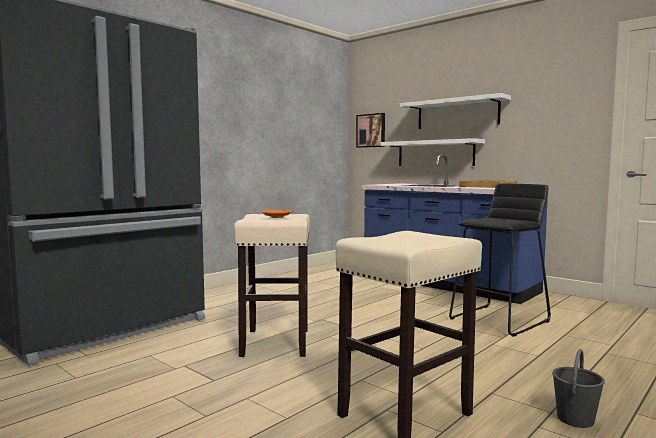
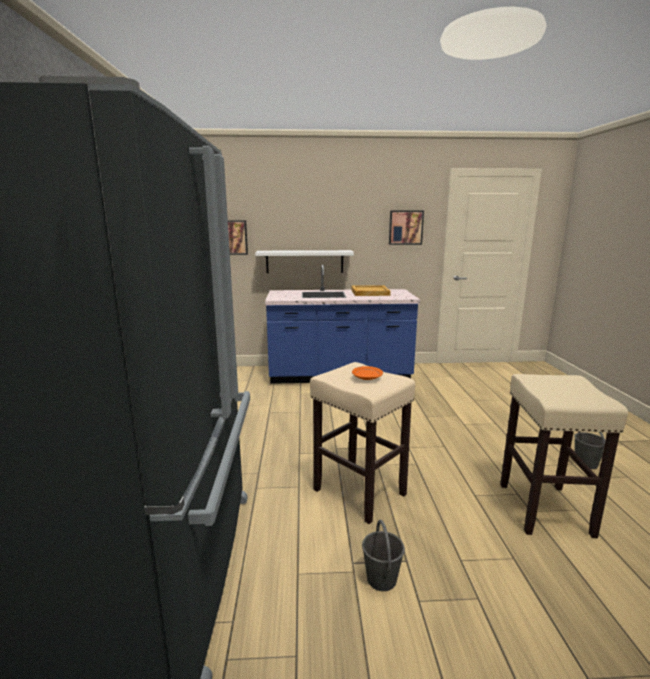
camera: 45 degrees left, 10 degrees up
(179, 378) = (381, 579): none -> grey bucket
(457, 113) = (325, 226): white shelf -> none
(500, 320) = (428, 400): black stool -> none
(553, 107) = (405, 227): none -> picture

